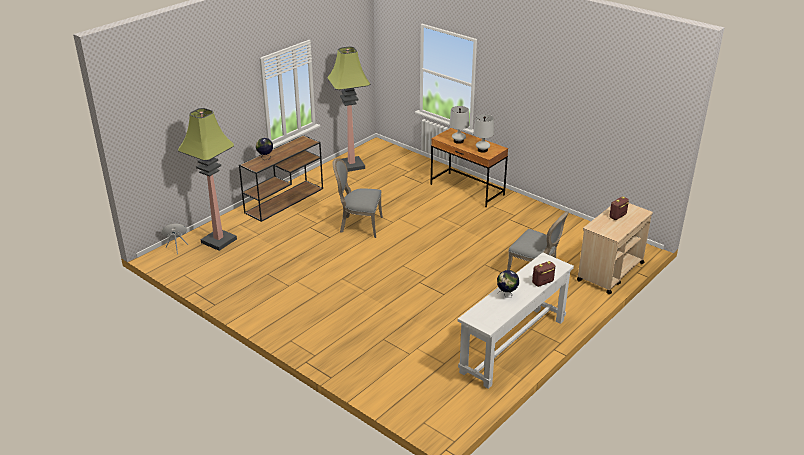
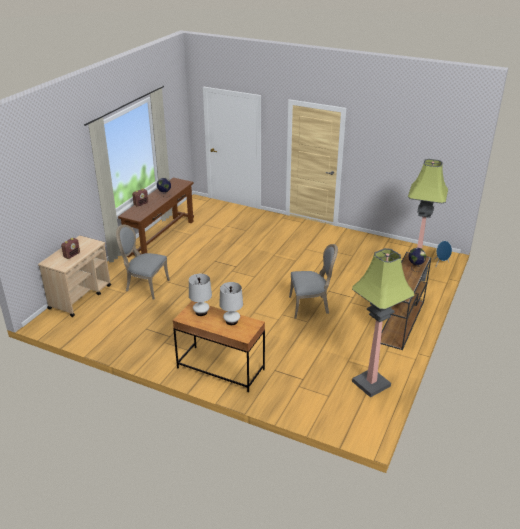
camera: 165 degrees right, 0 degrees up
(513, 345) = (161, 238): white console table -> brown console table

